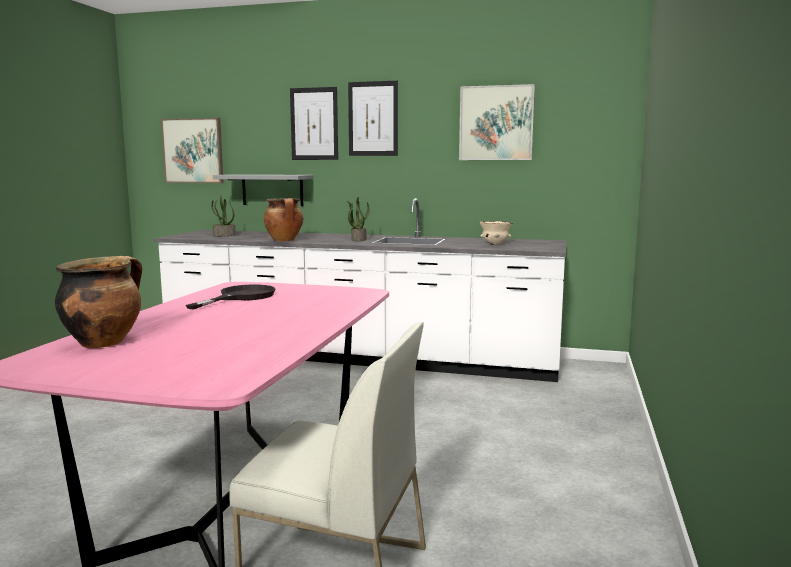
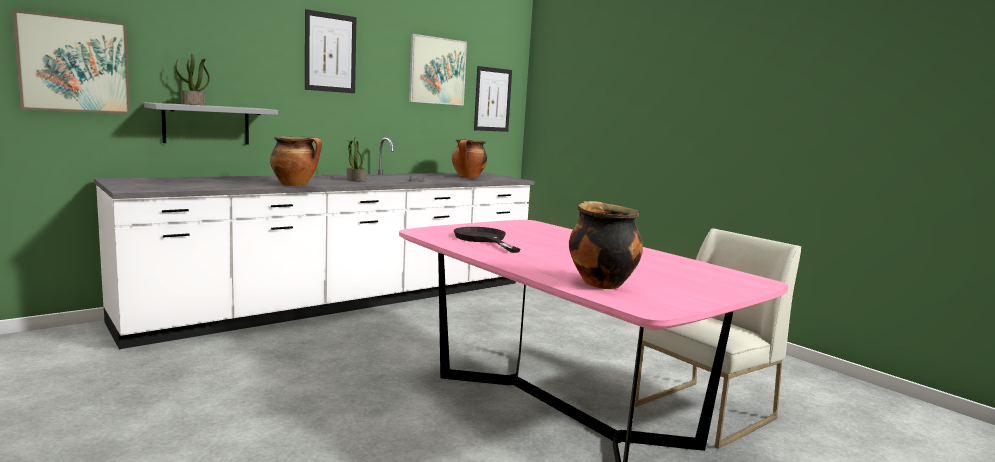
camera: 55 degrees left, 0 degrees up
(224, 235) = (186, 184): potted plant -> potted plant (194, 104)
(314, 124) = (263, 49): picture -> picture (492, 99)
(495, 244) = (468, 178): beige bowl -> cooking pot

